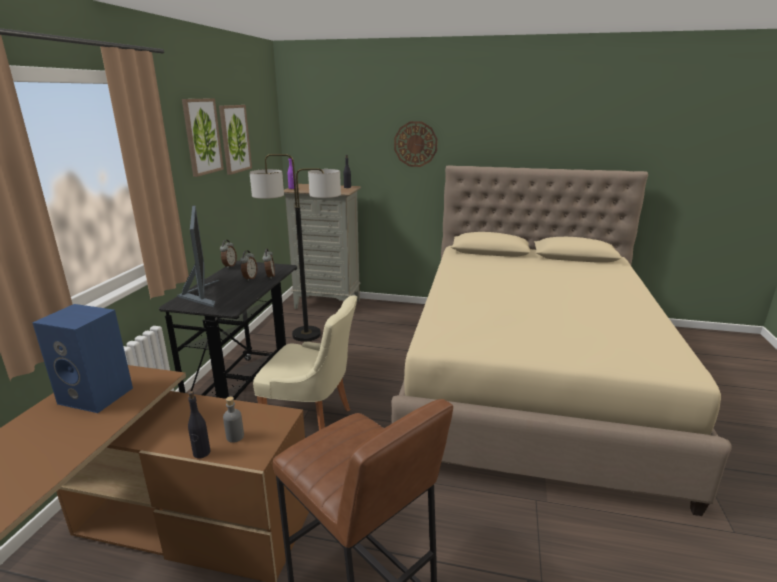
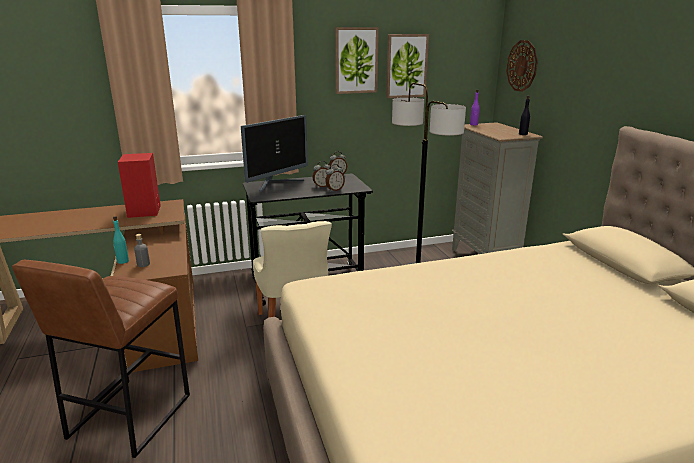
camera: 60 degrees right, 0 degrees up
(98, 395) = (145, 211): blue speaker -> red speaker
(201, 453) = (122, 261): black bottle -> turquoise bottle
(415, 144) = (607, 92): wall clock -> wall clock (522, 66)

